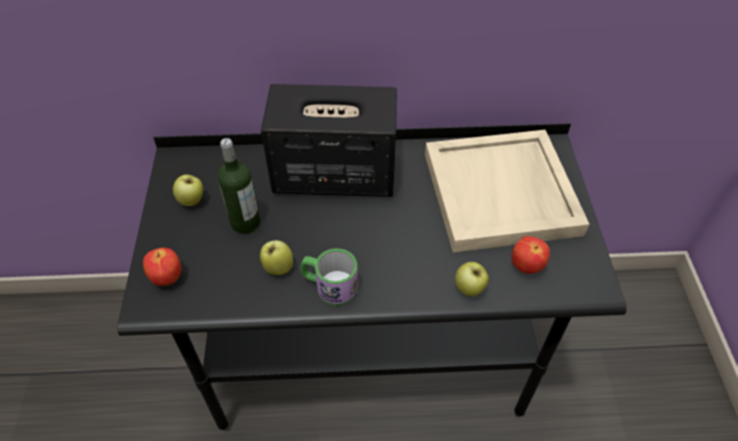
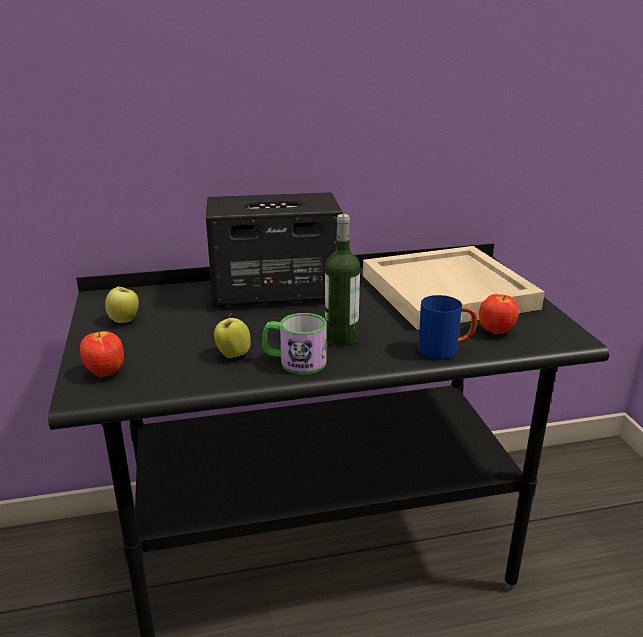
camera: 10 degrees left, 25 degrees down
(245, 222) = (188, 329): bottle -> bottle (341, 338)
(469, 289) = (445, 351): apple -> blue mug

